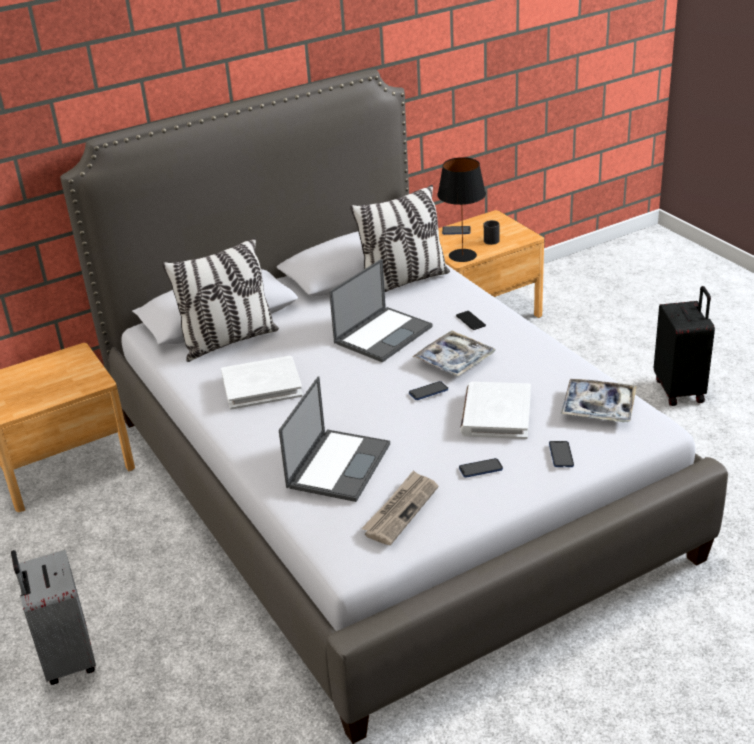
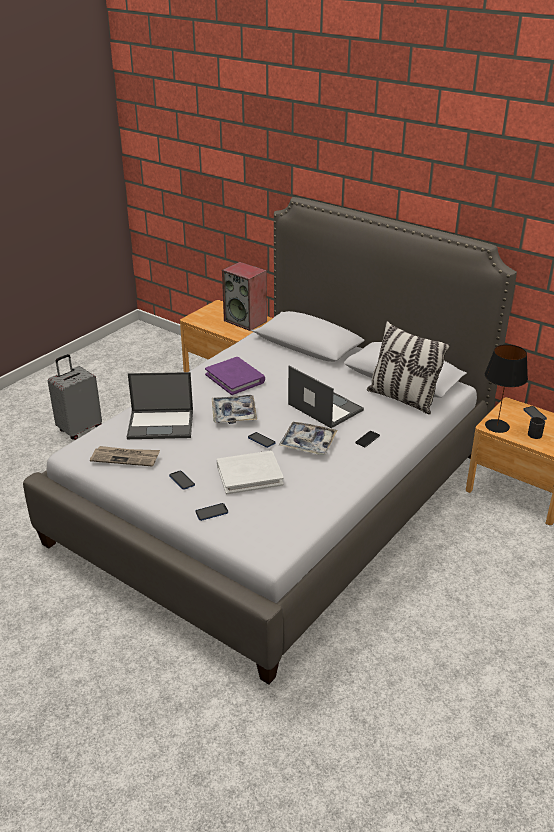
camera: 65 degrees right, 0 degrees up
(65, 366) = (246, 321): none -> speaker
(228, 341) = (280, 354): pillow -> none
(262, 386) = (235, 378): white book -> purple book
(383, 334) = (324, 407): laptop -> laptop turned 150 degrees counterclockwise
(598, 407) = (282, 521): tray -> tray (234, 414)
(680, 390) = (499, 634): black suitcase -> none

